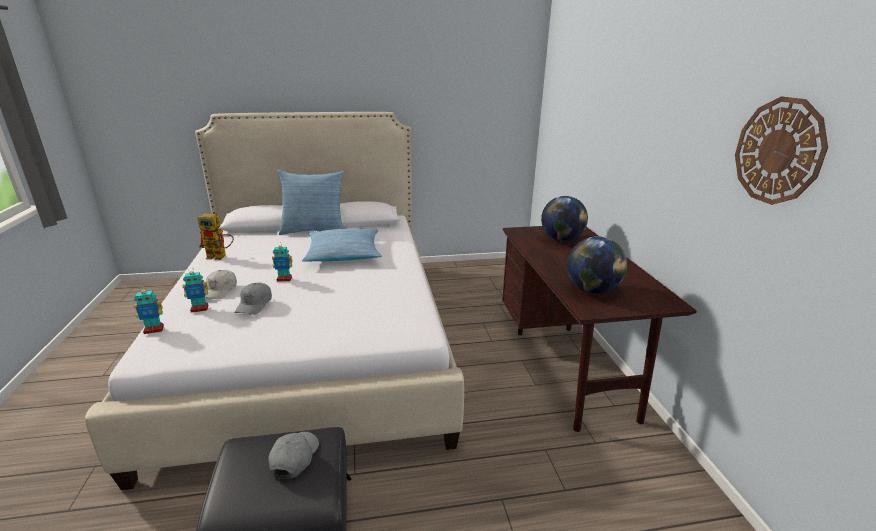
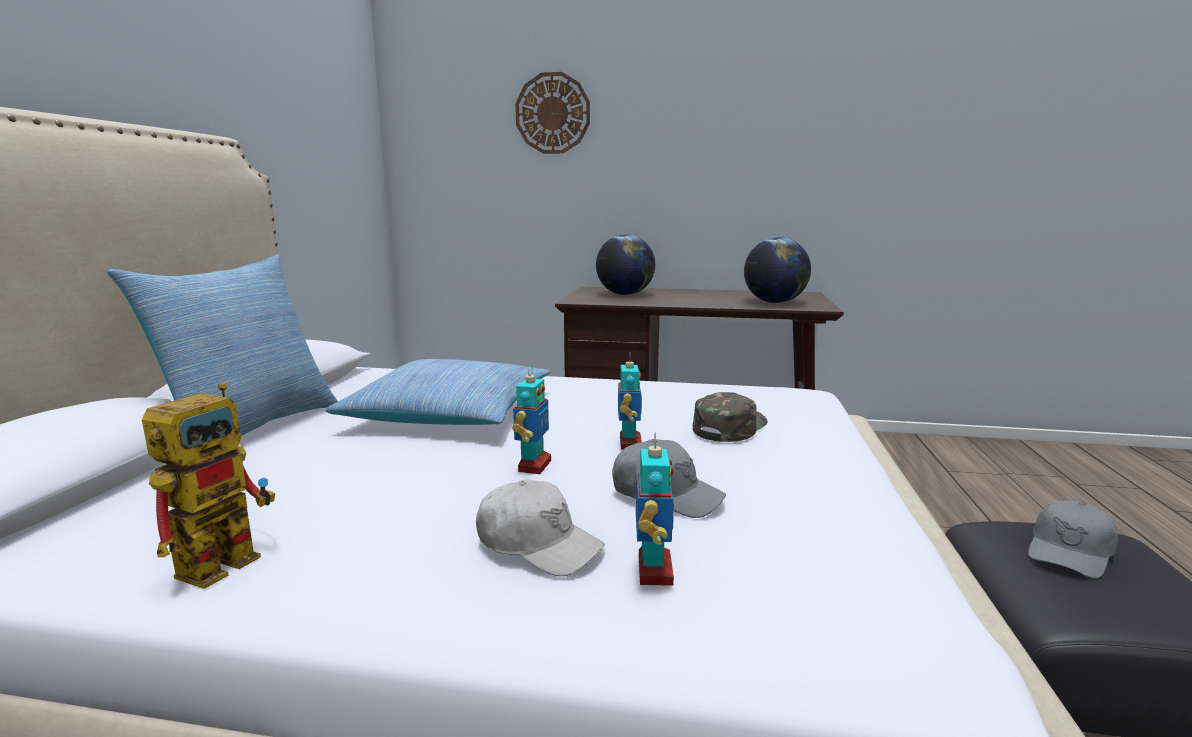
camera: 70 degrees left, 10 degrees down
(154, 329) = (769, 656): toy robot -> toy robot (629, 444)
(294, 458) = (1070, 552): grey cap -> grey cap turned 75 degrees counterclockwise
(344, 313) = (729, 427): none -> green cap
(778, 151) = (869, 126): wall clock -> wall clock (552, 113)

